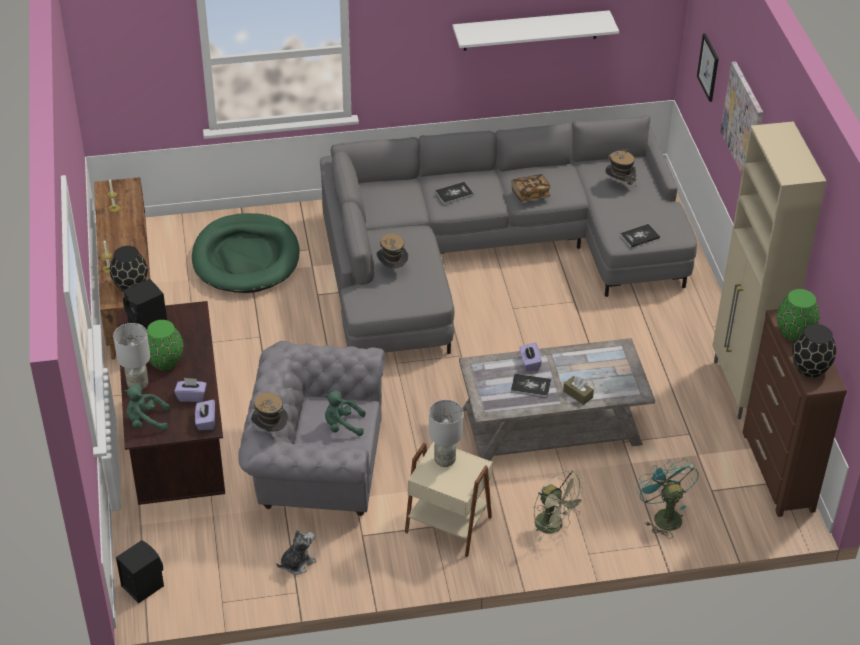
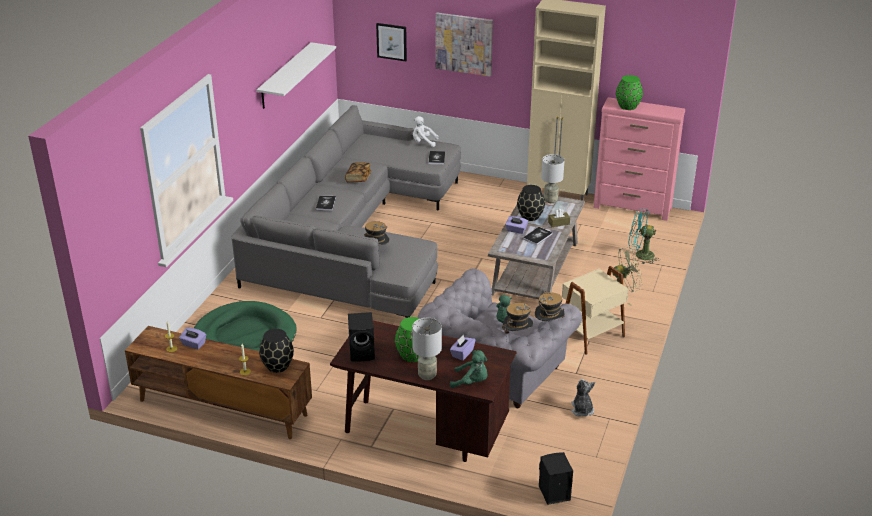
camera: 60 degrees left, 10 degrees down
(146, 421) = (471, 382): green plush toy -> green plush toy turned 105 degrees counterclockwise
(206, 421) = (494, 354): purple tissue box -> purple tissue box (193, 344)
(444, 460) = (584, 285): grey table lamp -> grey table lamp (550, 200)
(619, 185) = (381, 148): hat -> hat (548, 325)
(667, 211) = (423, 142): none -> white plush toy
(778, 472) = (633, 208): brown dresser -> pink dresser
(810, 368) = (660, 111): black vase -> black vase (530, 216)

